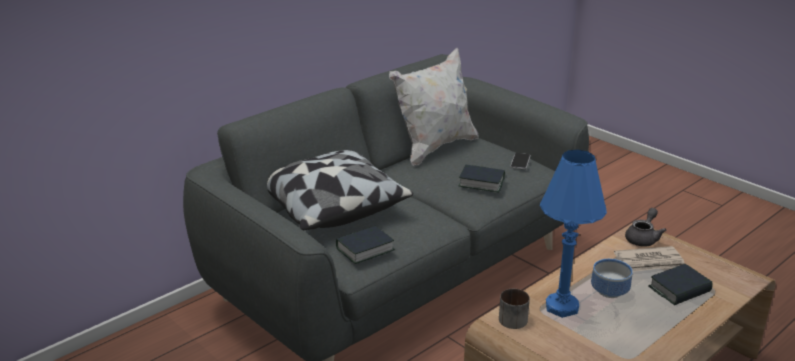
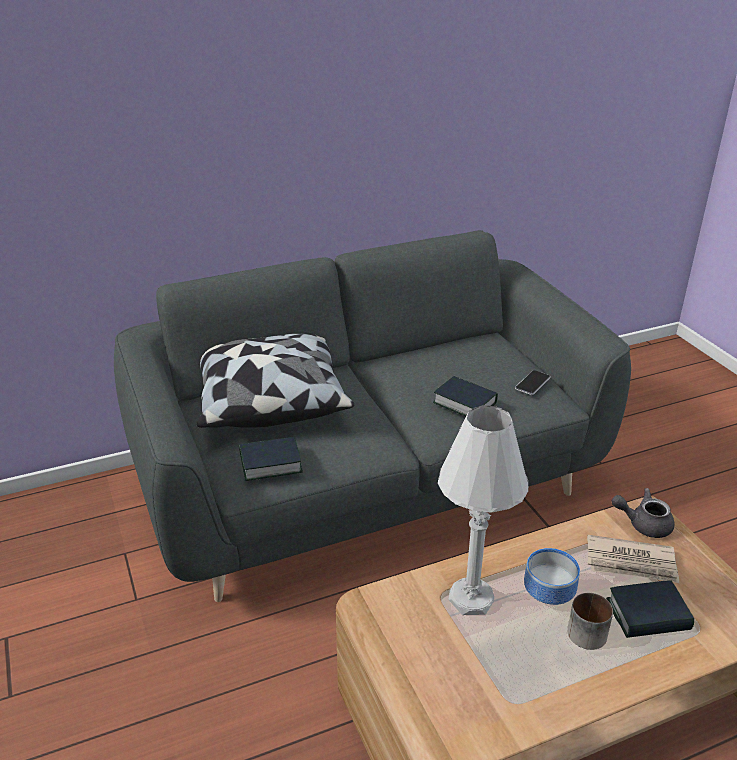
camera: 20 degrees right, 5 degrees up
(434, 147) = (441, 344): white pillow -> none
(510, 317) = (396, 597): mug -> mug (584, 629)
(561, 307) = (471, 599): blue table lamp -> white table lamp
(643, 238) = (643, 524): grey teapot -> grey teapot turned 135 degrees counterclockwise

